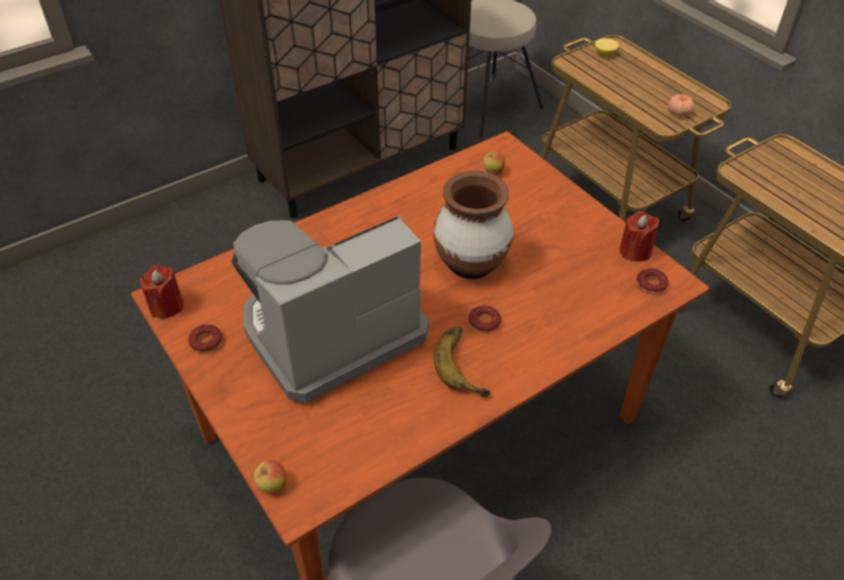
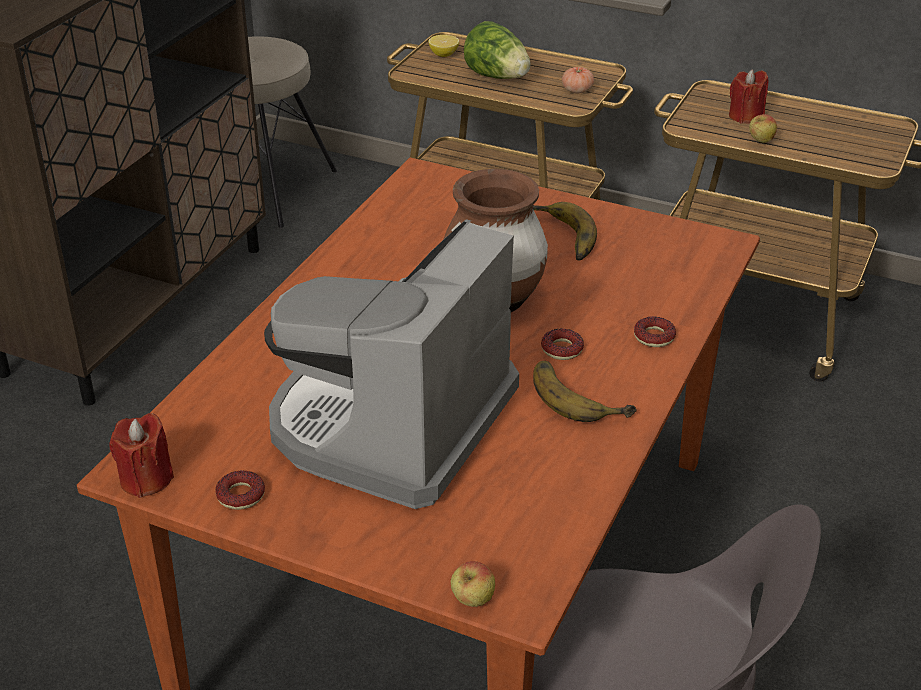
camera: 30 degrees left, 10 degrees down
(492, 172) = (433, 203): apple -> apple (760, 141)
(555, 231) = (558, 237): none -> banana
(628, 84) = (498, 77): none -> lettuce
(635, 251) = (658, 228): red candle -> red candle (745, 116)
(651, 284) = (701, 252): donut -> donut (654, 337)

